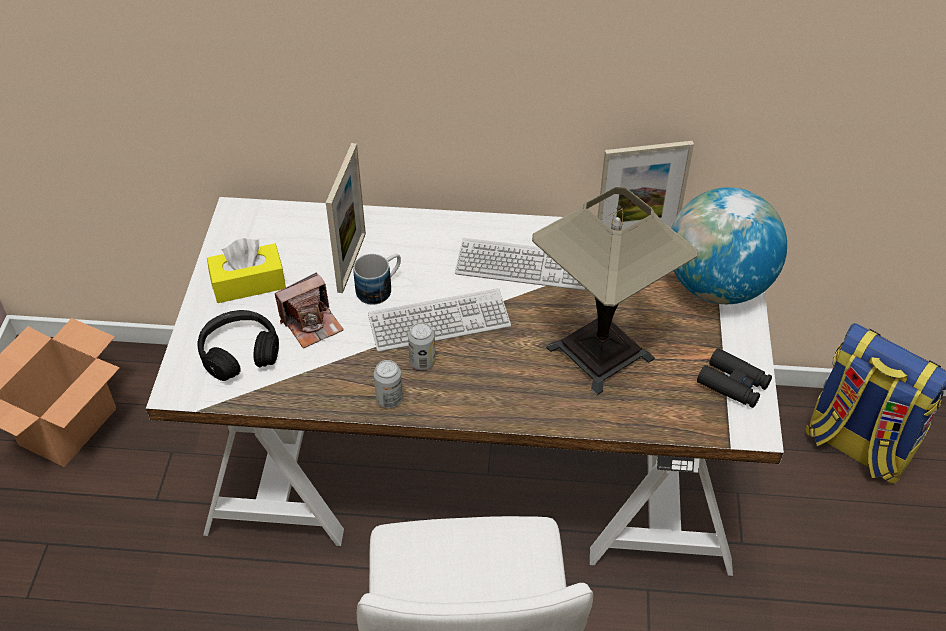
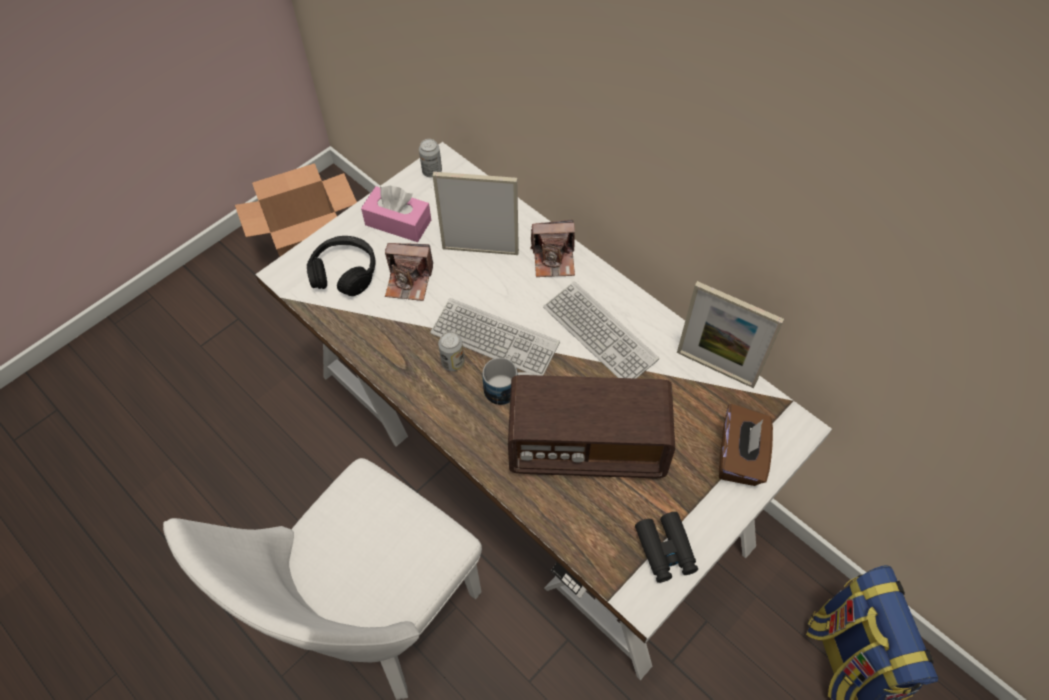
camera: 40 degrees right, 10 degrees up
(248, 283) = (398, 222): yellow tissue box -> pink tissue box
(351, 262) = (480, 250): picture frame -> picture frame turned 135 degrees counterclockwise
(380, 288) = (480, 284): mug -> mug (509, 390)
(389, 399) = (403, 376): can -> can (432, 171)
(425, 233) = (554, 259): none -> camera
(600, 352) = (587, 447): table lamp -> radio
(717, 286) = (740, 457): globe -> brown tissue box

